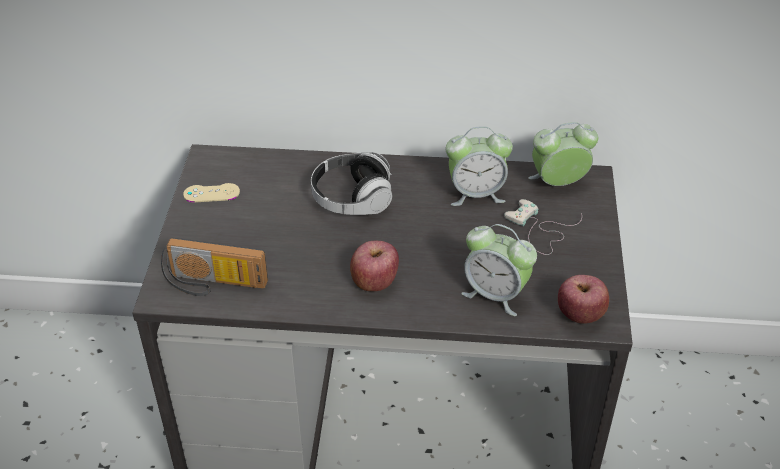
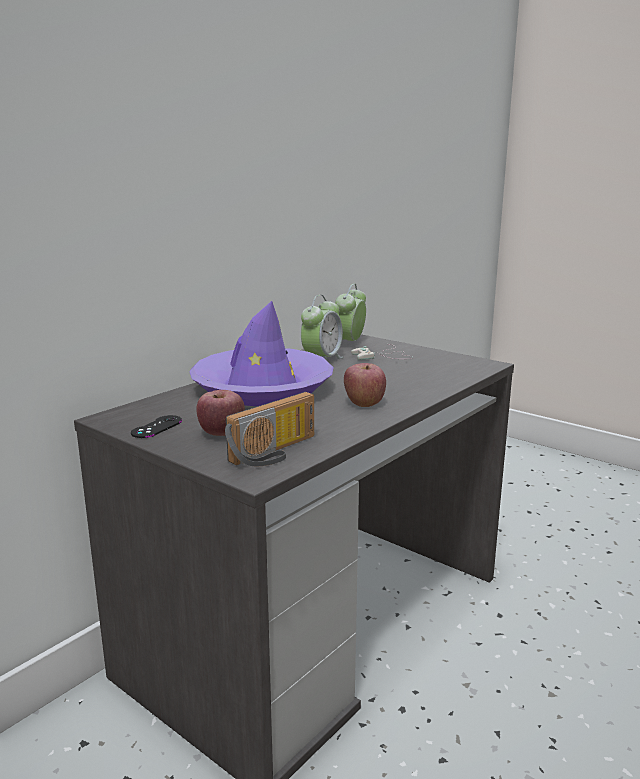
camera: 55 degrees left, 25 degrees down
(211, 193) = (157, 427): beige game controller -> black game controller
(352, 199) = (262, 388): headphones -> purple hat
(495, 294) = (427, 378): alarm clock -> none
(580, 315) = (475, 366): apple -> apple (221, 433)

